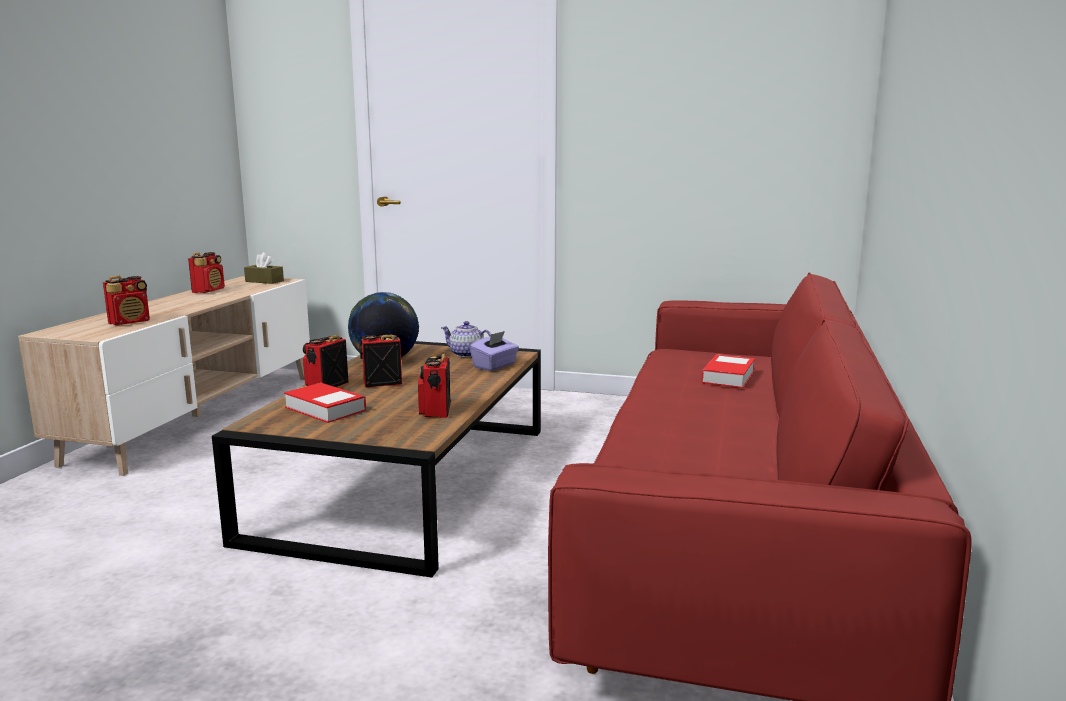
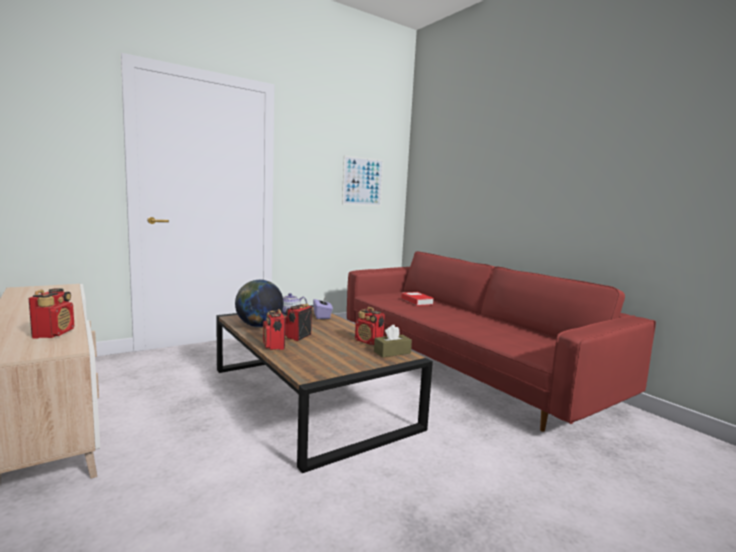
camera: 50 degrees left, 5 degrees down
(209, 290) = (24, 301): radio -> none
(264, 281) = (51, 288): brown tissue box -> brown tissue box (392, 352)
(325, 409) = (316, 356): book -> none
(746, 121) = (362, 181): none -> picture

